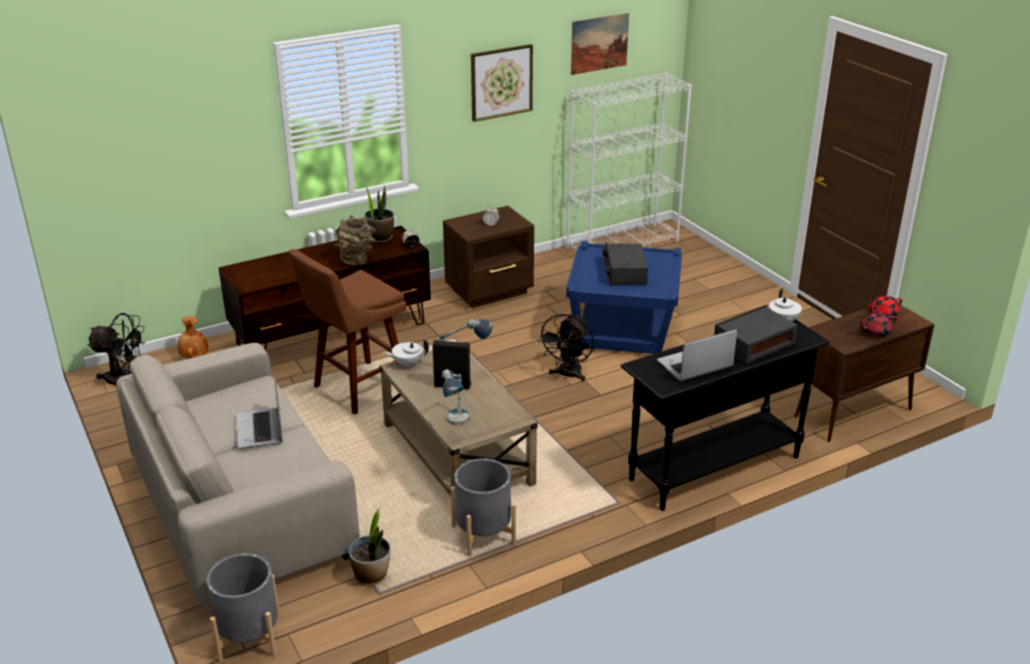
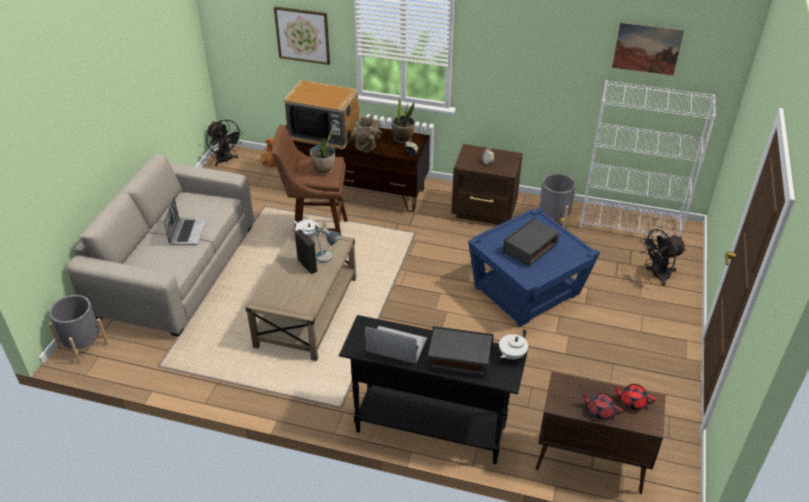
camera: 45 degrees right, 10 degrees up
(261, 430) = (187, 232): laptop -> laptop turned 150 degrees clockwise
(285, 268) = (323, 133): none -> television
(371, 575) = (170, 353): potted plant -> potted plant (324, 169)
(456, 424) = (271, 292): table lamp -> none
(483, 535) = (247, 371): grey planter -> grey planter (553, 219)
(501, 82) = (541, 54): picture -> picture (303, 35)
(567, 375) = (442, 301): black fan -> black fan (657, 276)

